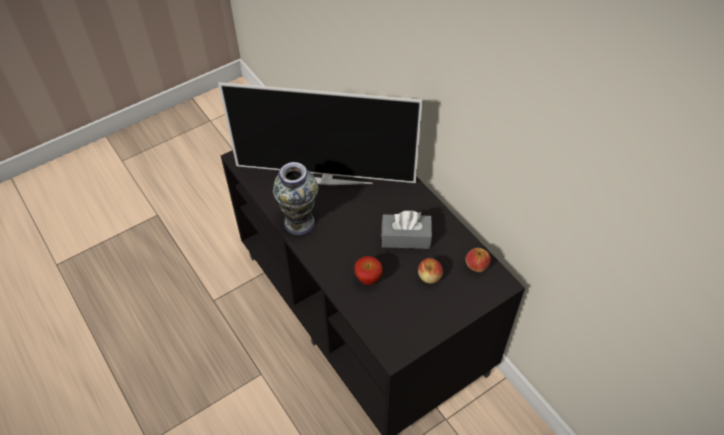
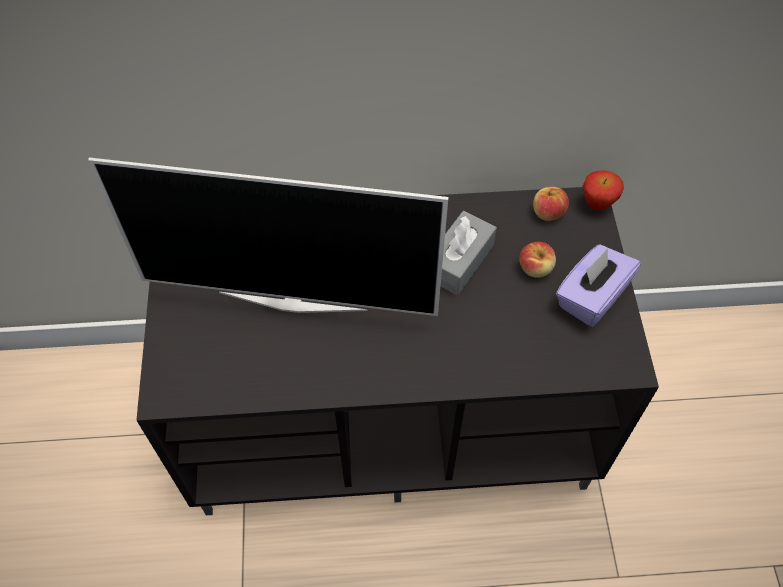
camera: 60 degrees left, 5 degrees up
(298, 222) = (348, 373): vase -> none
(327, 178) = (293, 299): television -> television turned 60 degrees clockwise
(368, 280) = (500, 337): apple -> apple (597, 205)
(429, 314) = (591, 297): none -> purple tissue box

